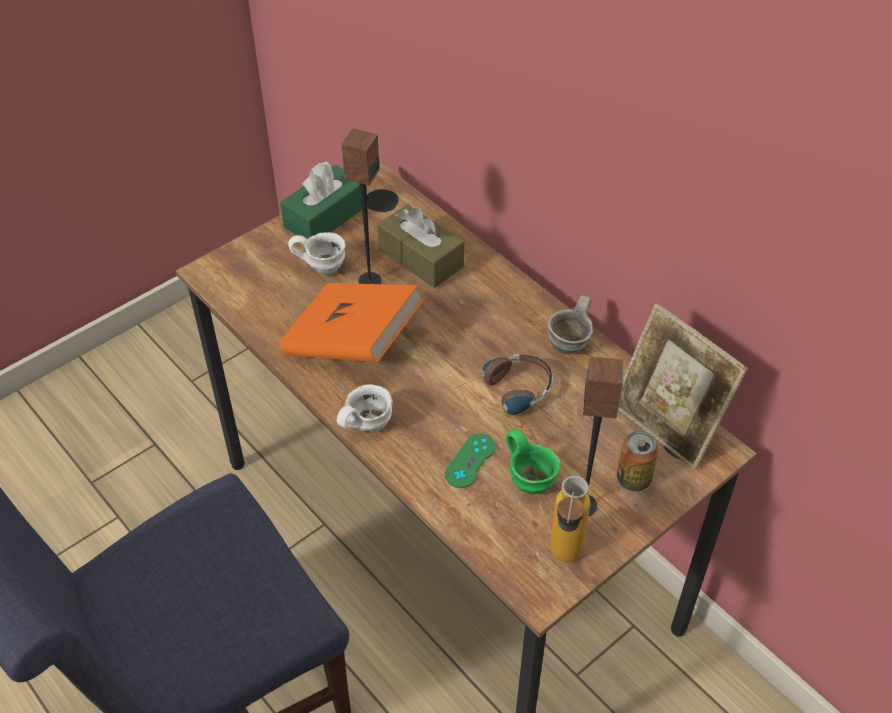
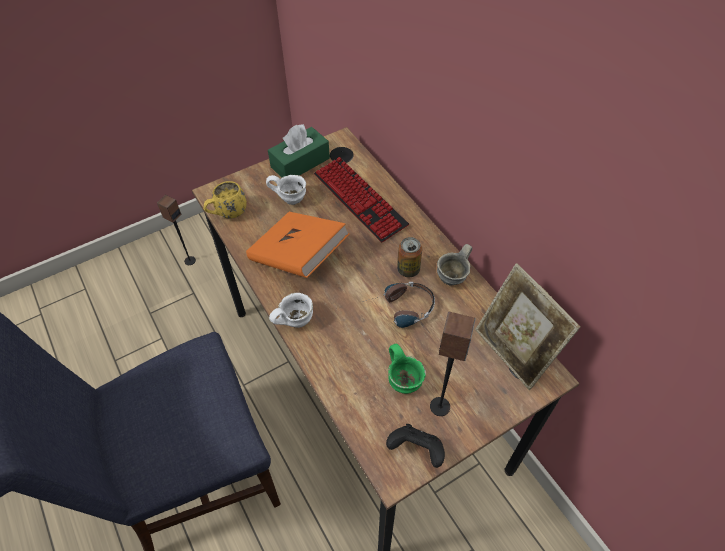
camera: 10 degrees right, 5 degrees up
(237, 297) = (227, 214): none -> yellow mug
(369, 280) = (320, 212): speaker -> speaker (189, 260)
(421, 258) = (359, 200): brown tissue box -> keyboard
(470, 461) = (363, 359): green game controller -> none
(563, 561) = (416, 450): bottle -> black game controller
(633, 479) = (481, 390): can -> can (408, 269)

